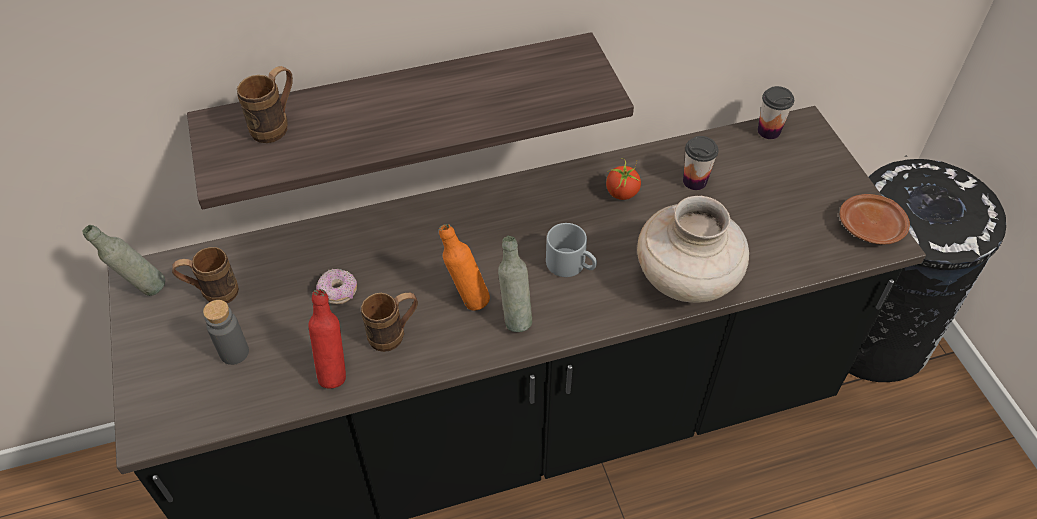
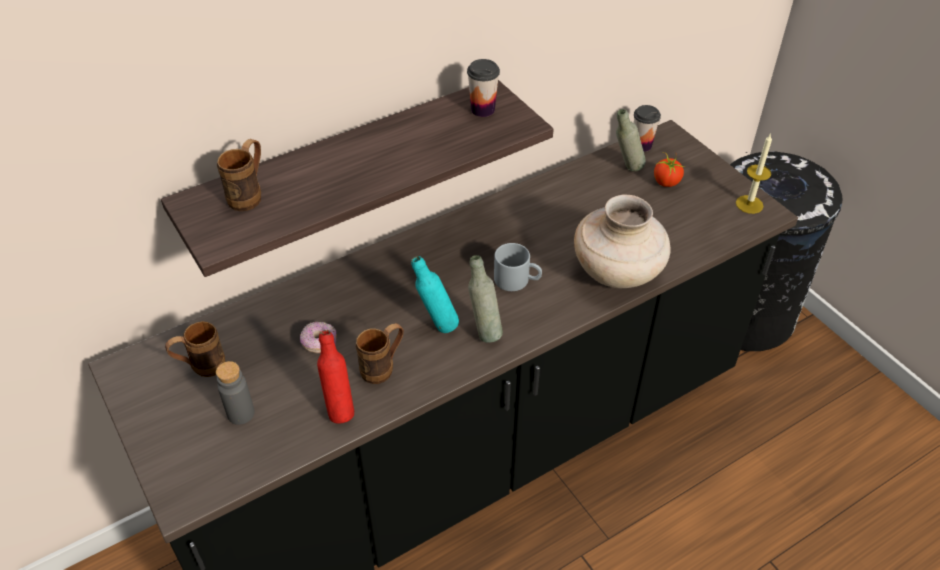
camera: 15 degrees left, 5 degrees down
(142, 290) = (131, 378): grey bottle -> grey bottle (626, 169)
(466, 298) = (436, 325): orange bottle -> turquoise bottle
(622, 193) = (539, 215): tomato -> tomato (666, 182)
(694, 181) = (596, 195): cup -> cup (482, 109)
(871, 227) = (749, 204): brown plate -> candle

